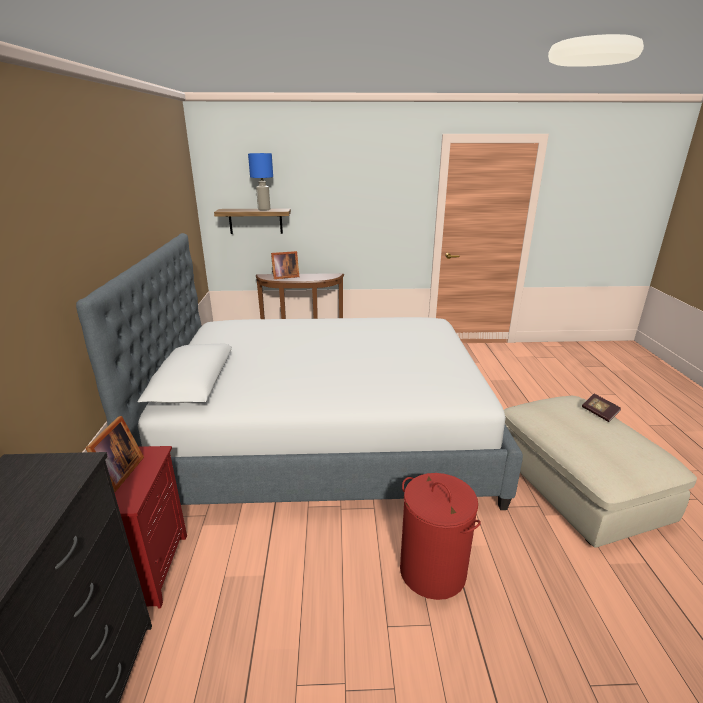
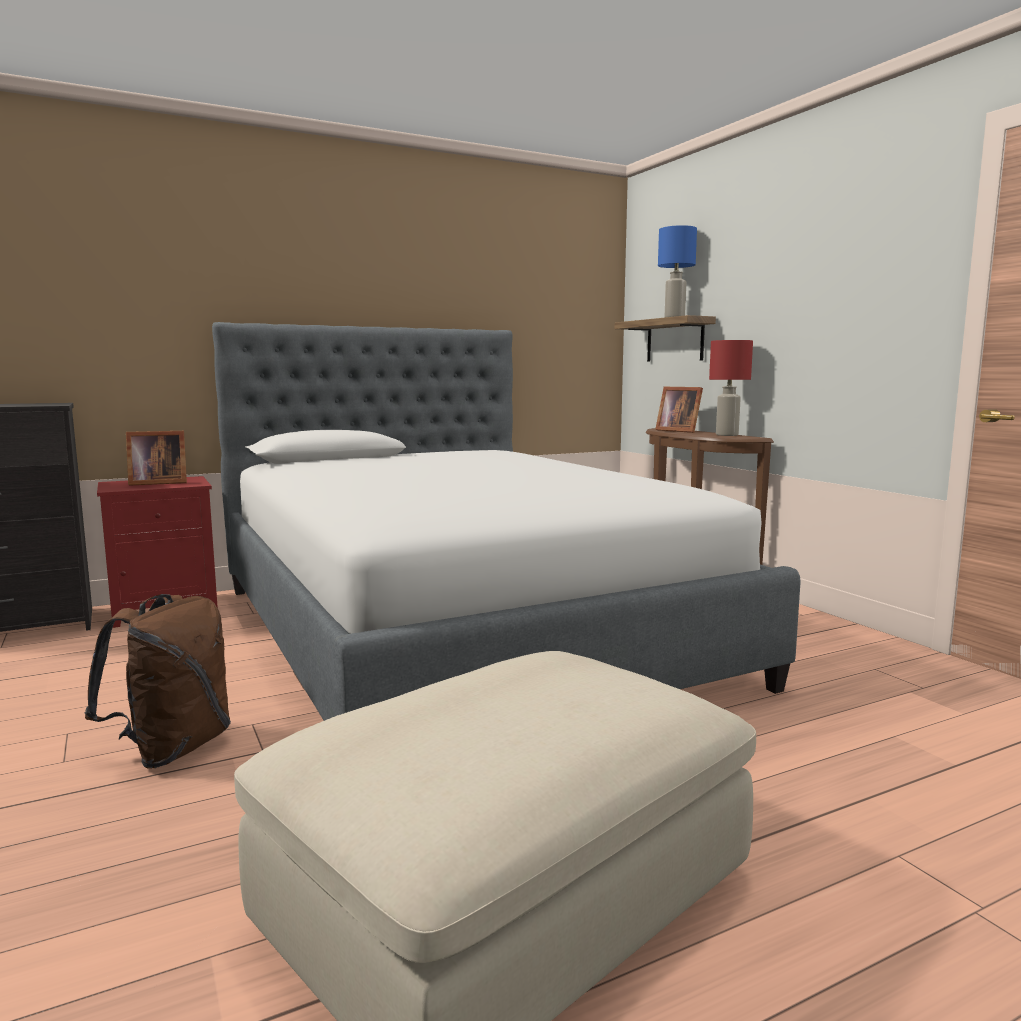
camera: 65 degrees right, 15 degrees down
(320, 275) = (727, 435): none -> red table lamp
(432, 570) = (172, 749): red laundry basket -> brown backpack
(599, 413) = (614, 718): book -> none

